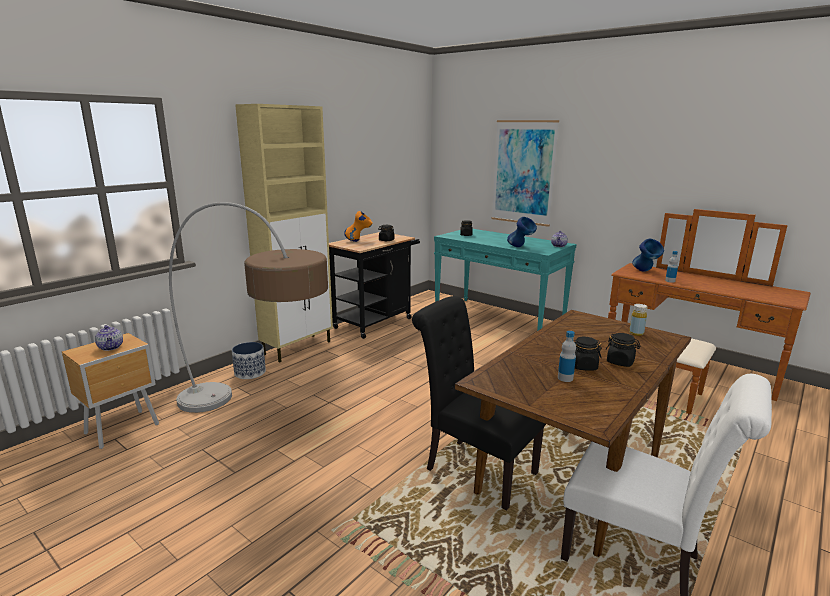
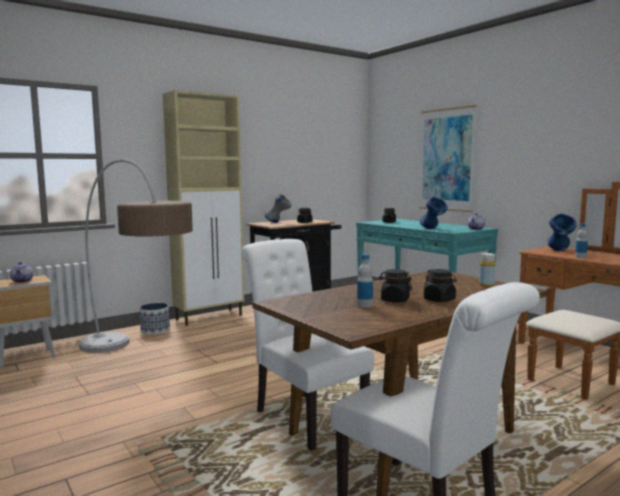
camera: 15 degrees right, 10 degrees down
(359, 241) = (278, 222): orange vase -> grey vase
(474, 469) = (304, 417): black chair -> white chair

